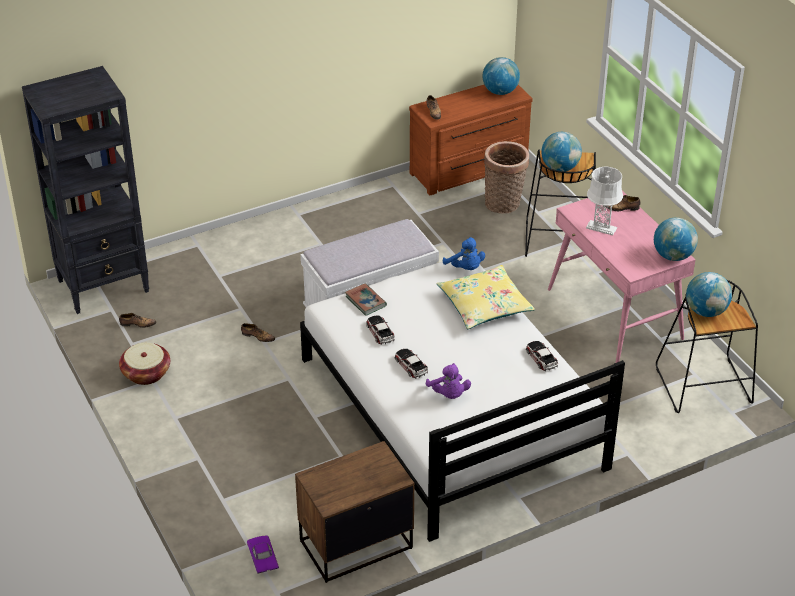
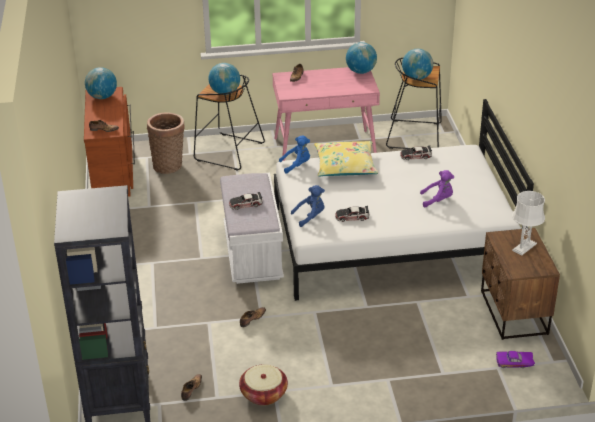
camera: 70 degrees left, 5 degrees down
(365, 301) = (310, 217): book -> blue plush toy
(411, 366) = (398, 210): toy car -> toy car (245, 204)
(601, 228) = (314, 89): white table lamp -> white table lamp (524, 247)

